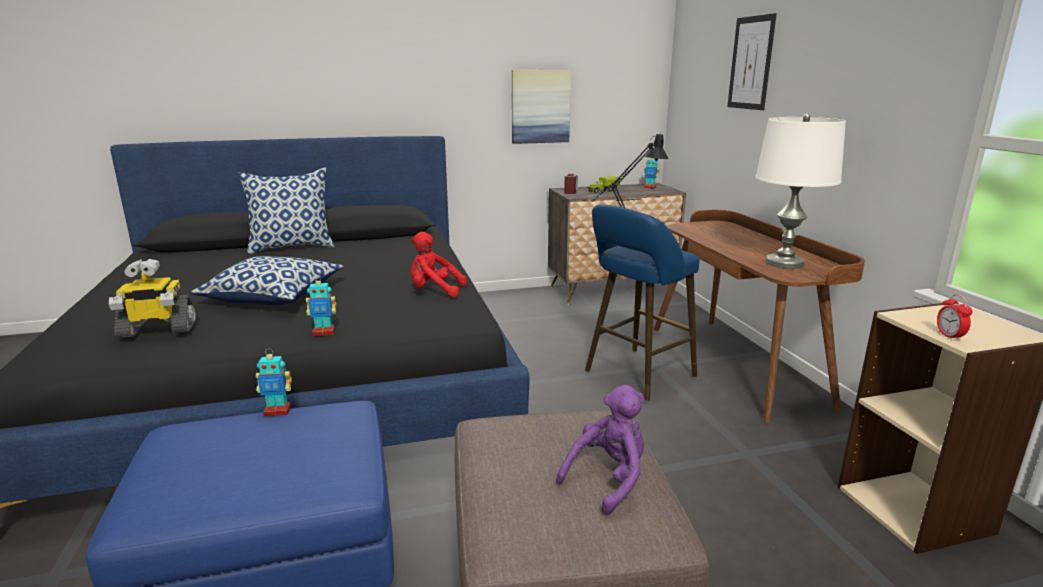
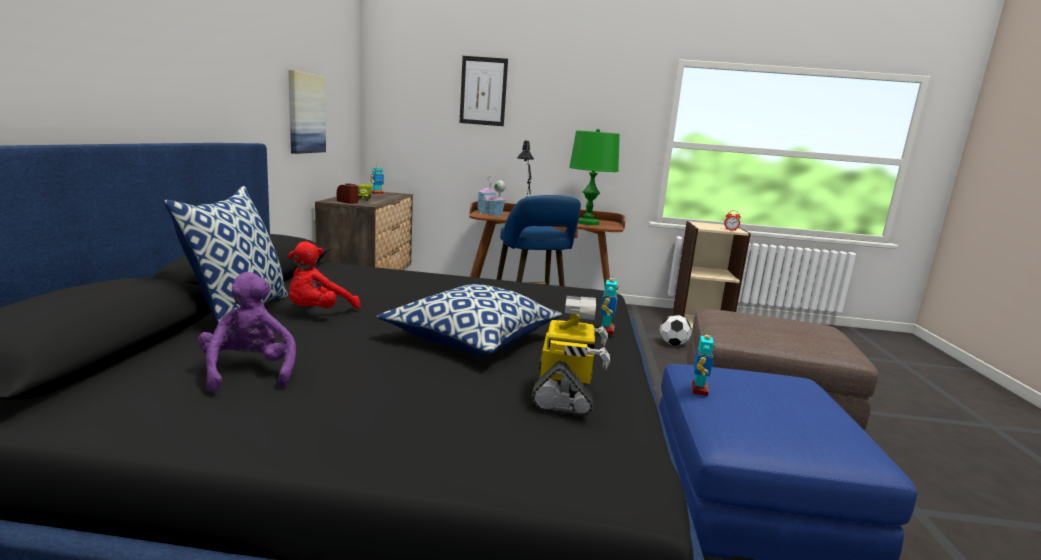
camera: 70 degrees left, 5 degrees down
(434, 291) = (520, 289): red plush toy -> red plush toy (318, 312)
(608, 479) = (788, 323): purple plush toy -> purple plush toy (249, 372)
(705, 227) = (490, 213): none -> toy house
(746, 485) = (673, 344): none -> football
(784, 263) = (587, 223): white table lamp -> green table lamp

